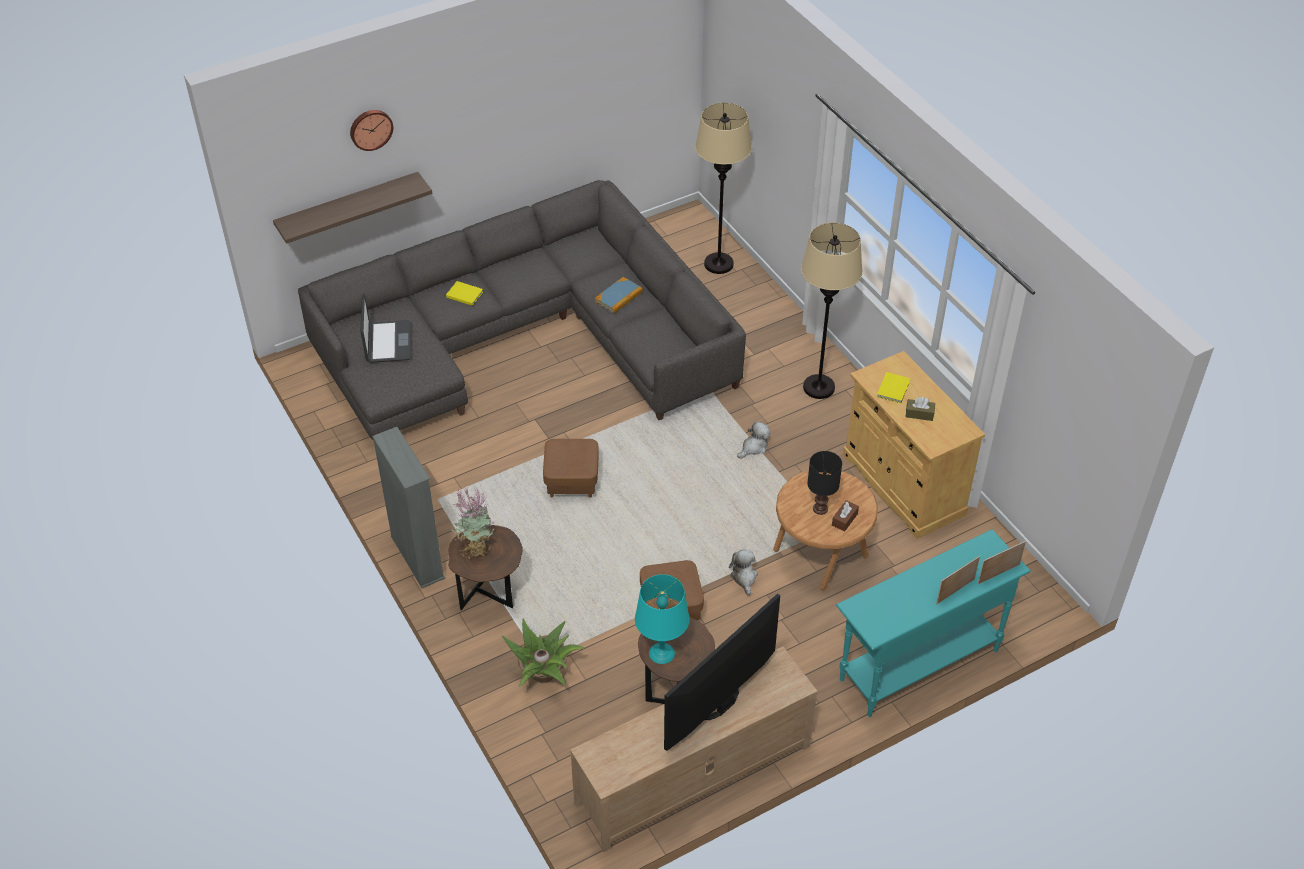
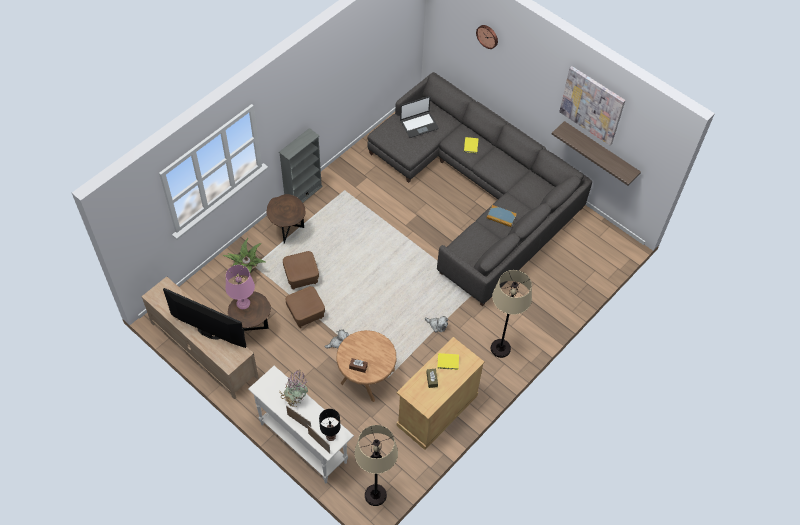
camera: 70 degrees right, 10 degrees up
(348, 208) = (467, 61): shelf -> shelf (600, 152)
(475, 547) = (287, 205): potted plant -> potted plant (295, 398)
(568, 67) = (592, 105): none -> picture
(572, 481) = (378, 245): brown ottoman -> brown ottoman (301, 277)
(661, 653) = (243, 303): turquoise table lamp -> pink table lamp
(719, 264) = (586, 270): beige floor lamp -> beige floor lamp (375, 495)
(819, 508) = (362, 352): black table lamp -> black table lamp (330, 436)
(918, 664) = (303, 442): turquoise console table -> white console table

